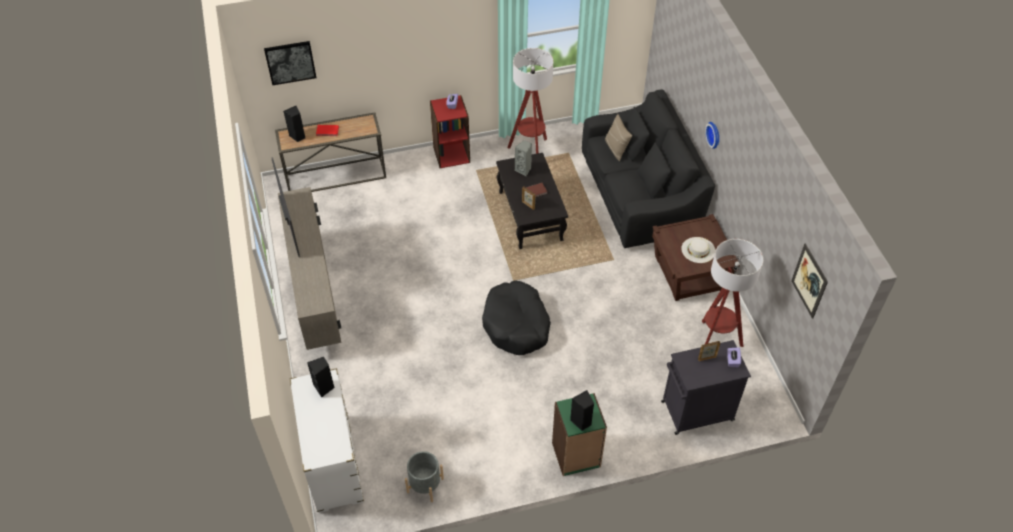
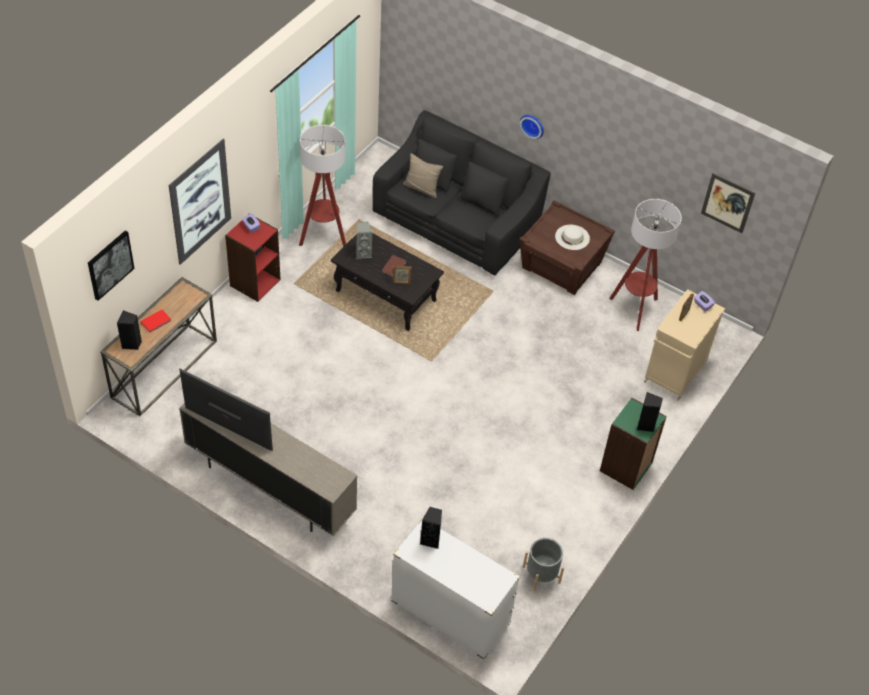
camera: 45 degrees left, 0 degrees up
(403, 58) = (200, 202): none -> picture
(516, 325) = (473, 396): black dog bed -> none
(695, 411) = (674, 373): black cabinet -> beige cabinet

